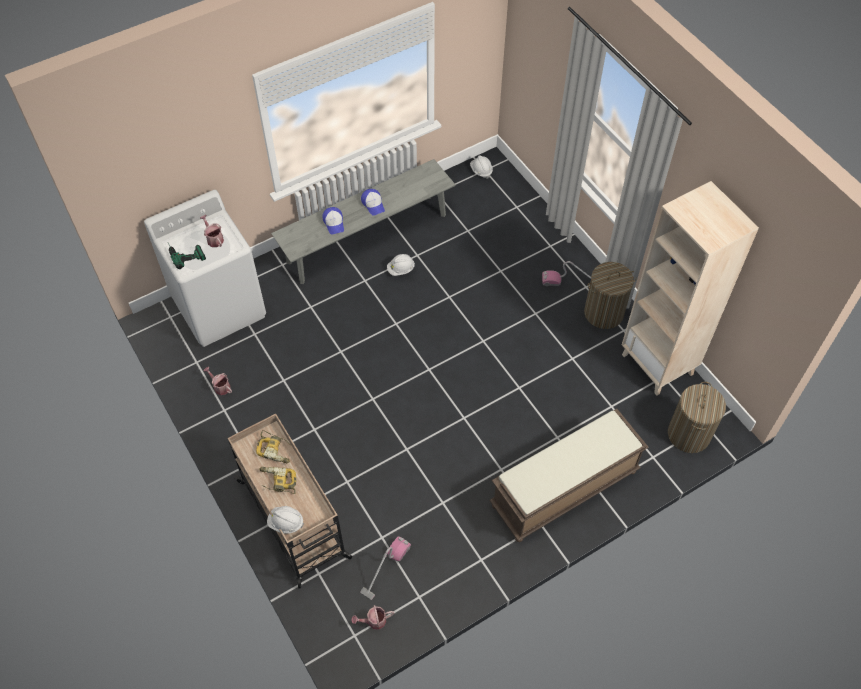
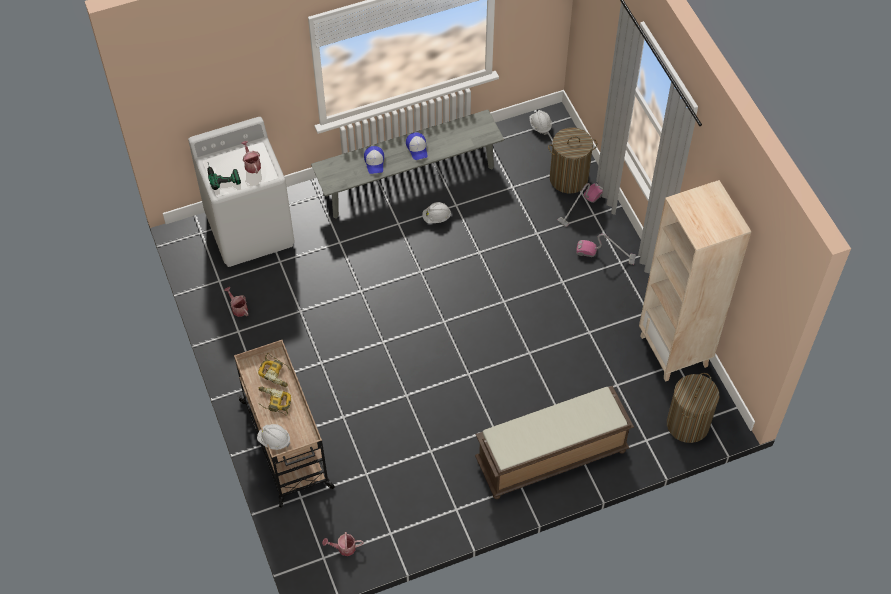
camera: 10 degrees right, 0 degrees up
(385, 569) = (364, 503): vacuum cleaner -> vacuum cleaner (580, 207)
(603, 313) = (632, 291): laundry basket -> laundry basket (568, 178)

